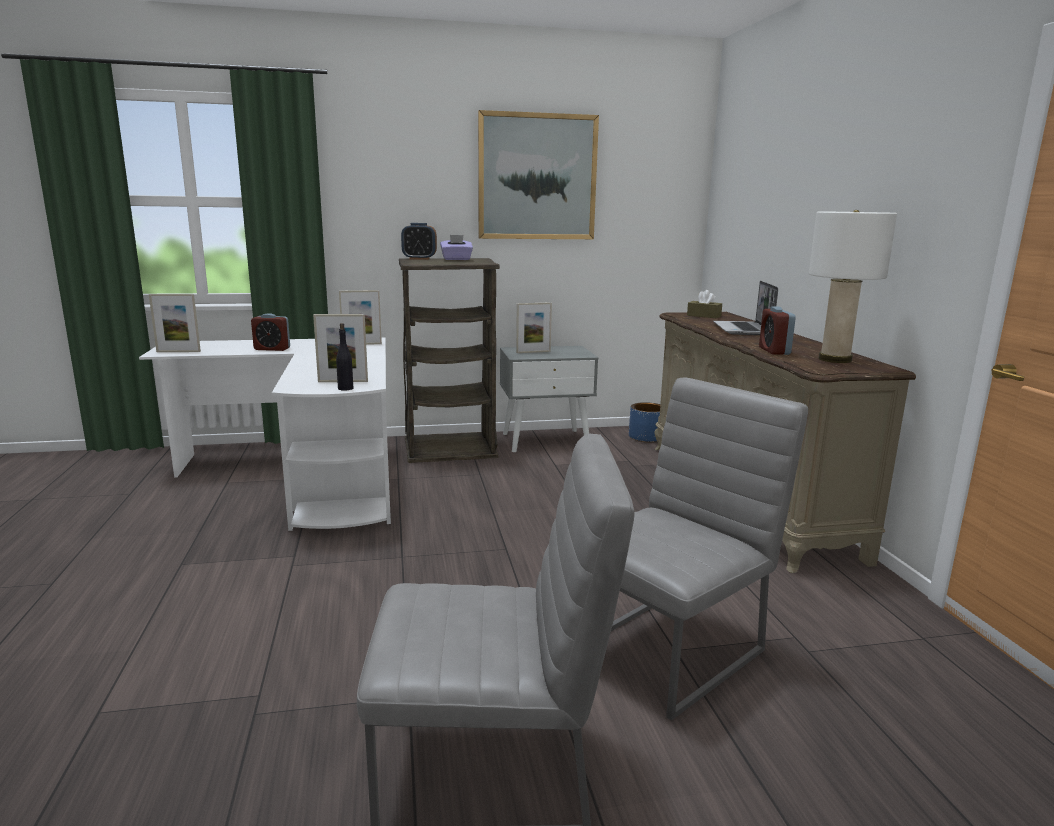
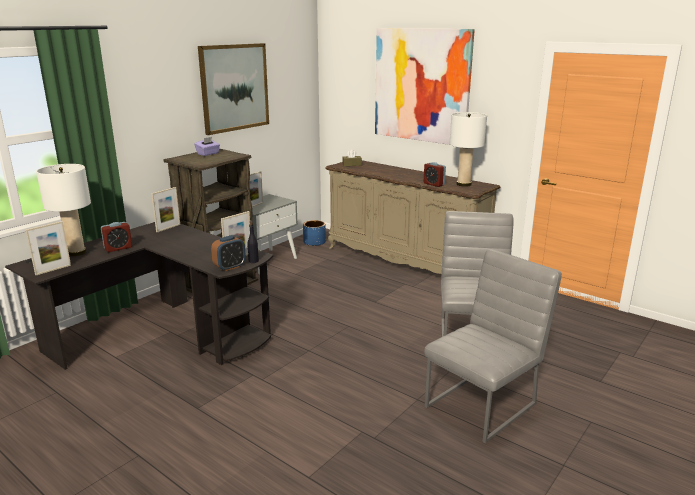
camera: 40 degrees left, 5 degrees up
(233, 344) = (76, 252): none -> white table lamp
(307, 476) = (163, 332): white desk -> black desk
(419, 259) = (181, 157): alarm clock -> alarm clock (230, 267)
(743, 330) = (391, 172): laptop -> none
(822, 173) = (421, 85): none -> picture

